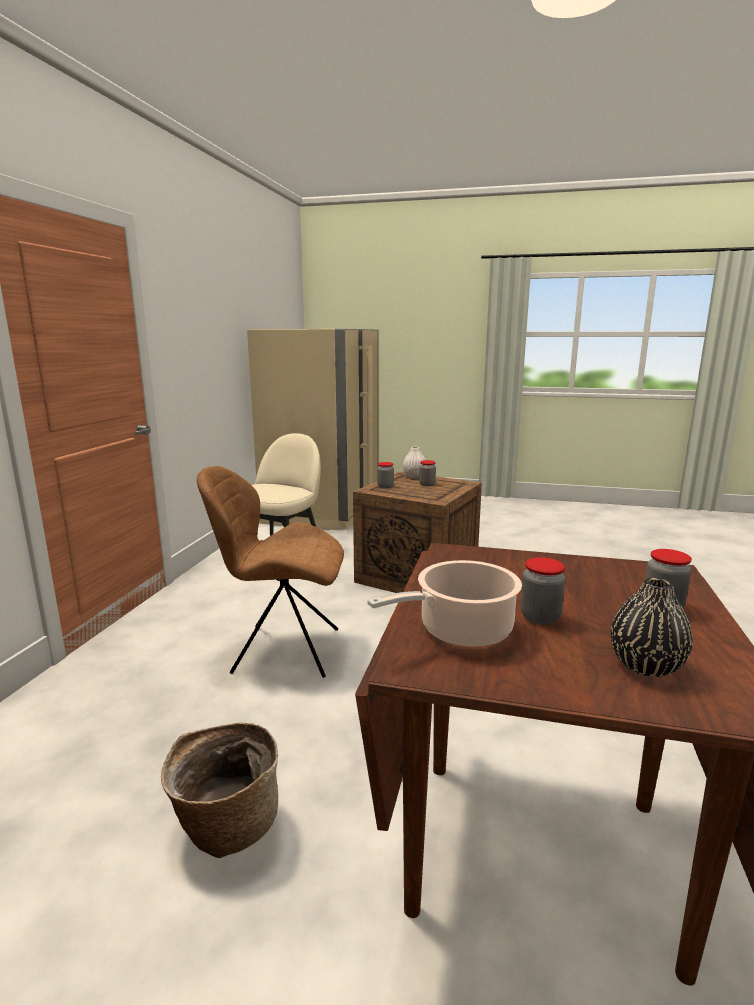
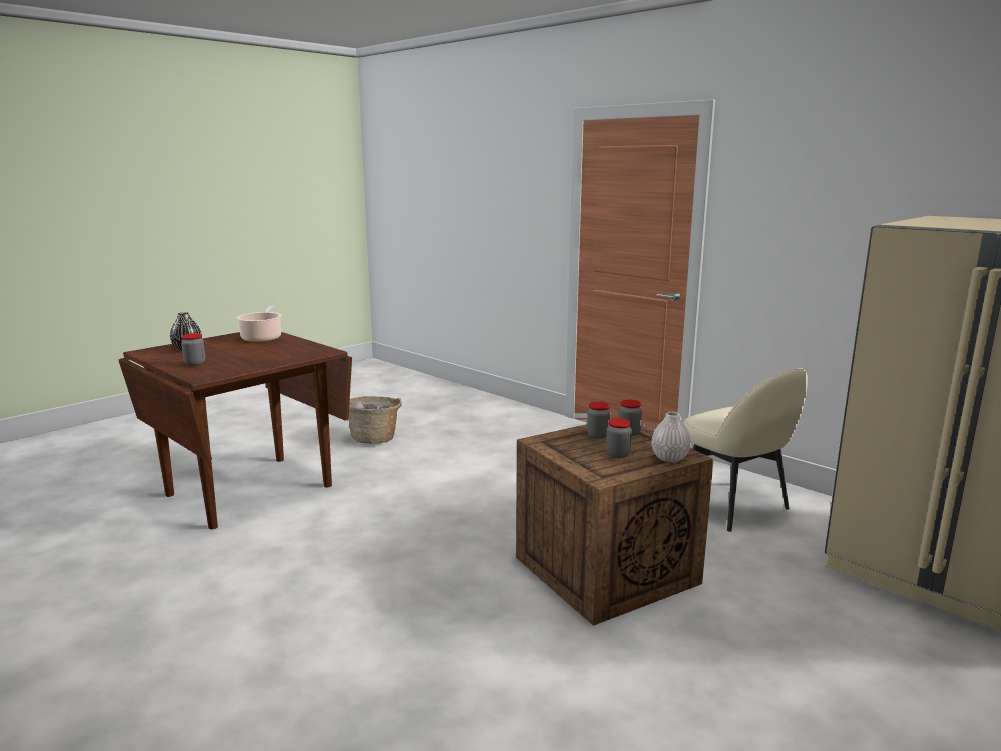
camera: 120 degrees right, 0 degrees up
(282, 650) = (510, 471): brown chair -> none
(540, 617) = (241, 347): jar -> jar (598, 435)

